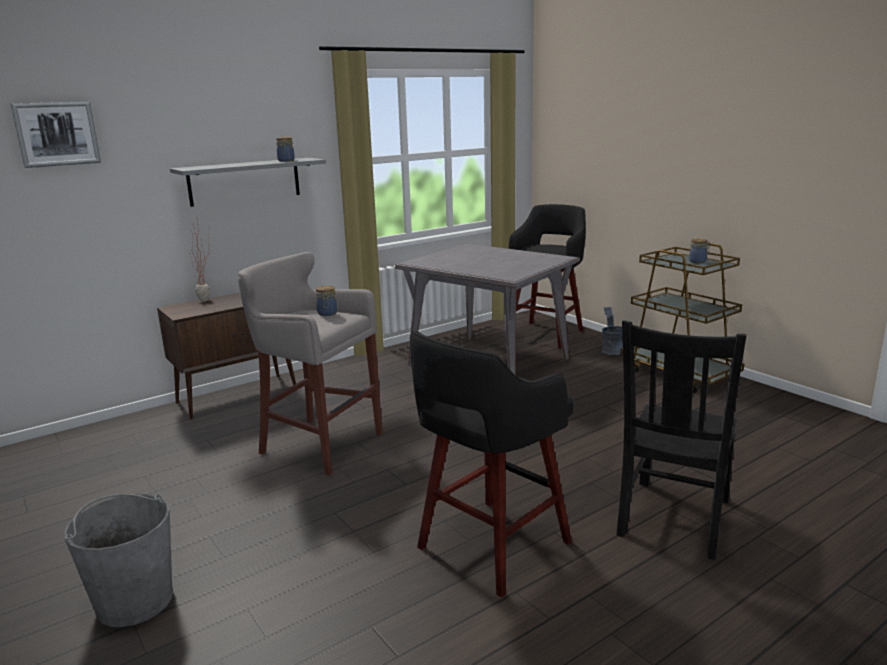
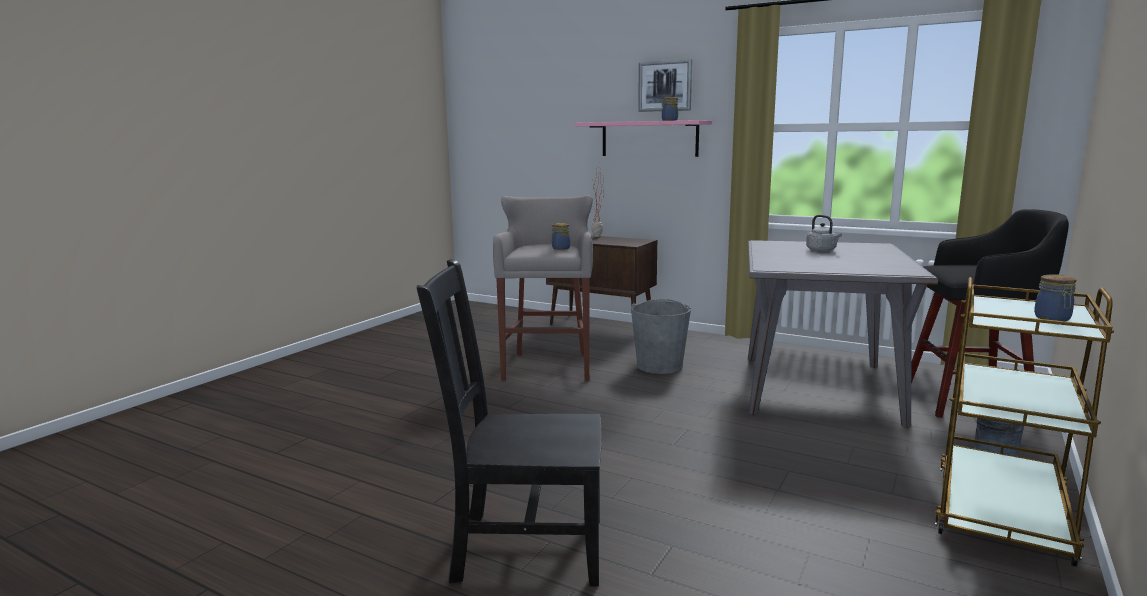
camera: 65 degrees right, 5 degrees down
(57, 134) = (527, 93): picture -> picture (665, 86)
(134, 600) = (326, 372): grey bucket -> grey bucket (659, 366)
(245, 181) = (649, 139): grey shelf -> pink shelf
(469, 258) = (822, 250): none -> grey kettle
(490, 547) = (423, 458): black stool -> none

